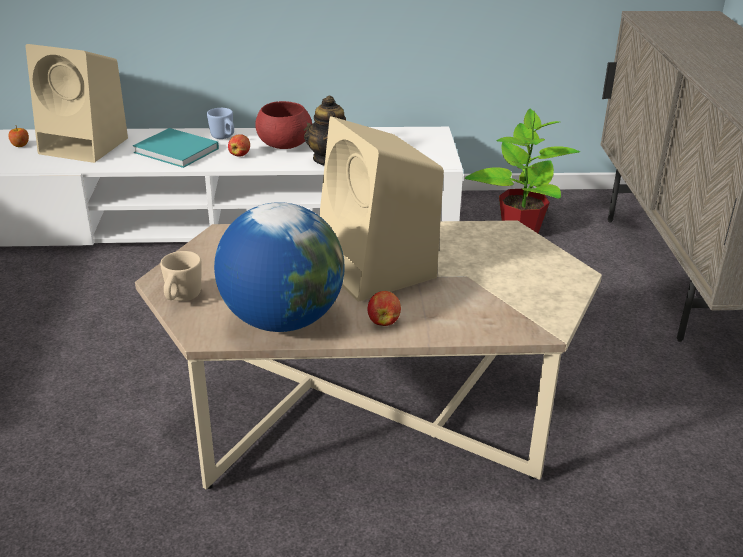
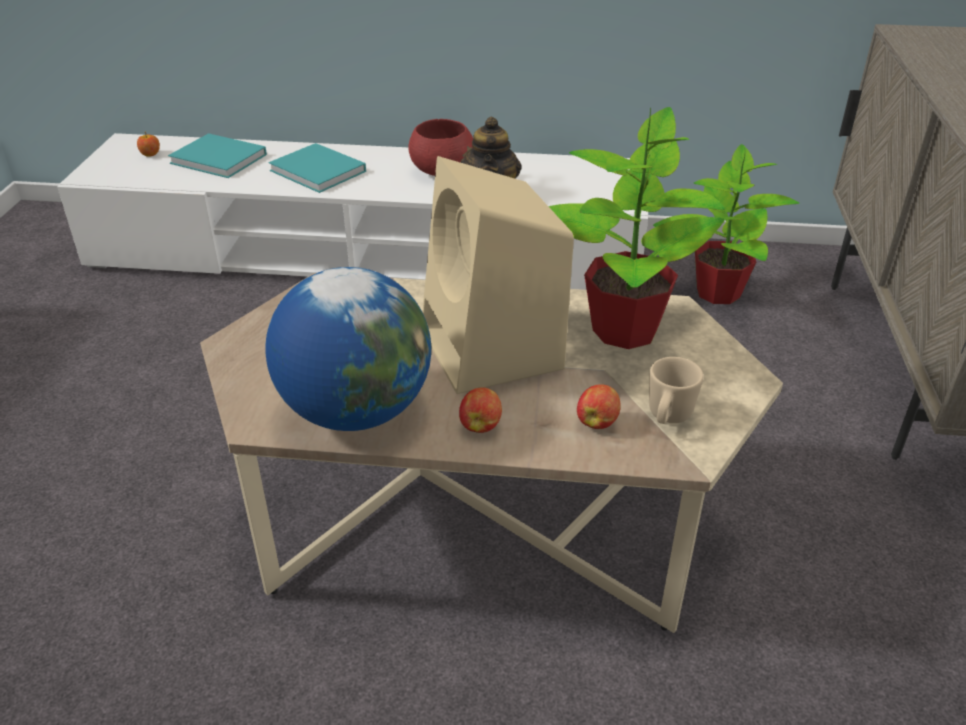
camera: 10 degrees right, 5 degrees up
(86, 146) = (220, 159): beige speaker -> turquoise book
(181, 298) = (246, 369): beige mug -> beige mug (667, 418)
(224, 137) = (376, 158): blue mug -> none
(240, 155) = (388, 180): apple -> apple (597, 422)
(474, 246) = (624, 329): none -> potted plant

